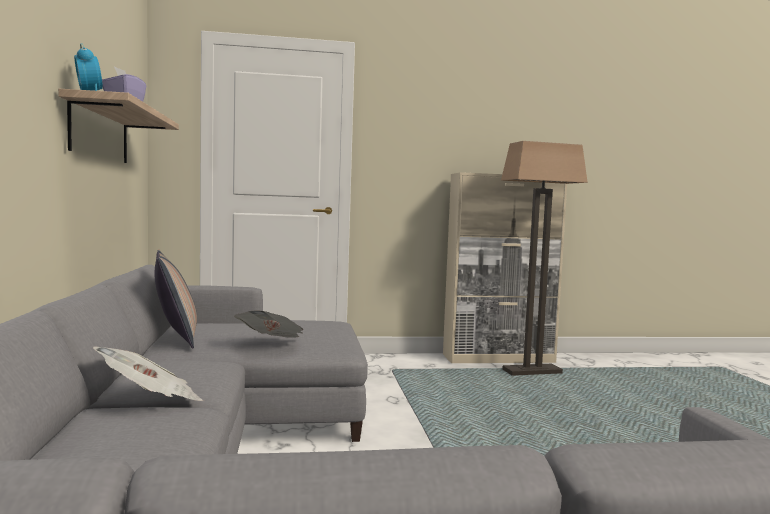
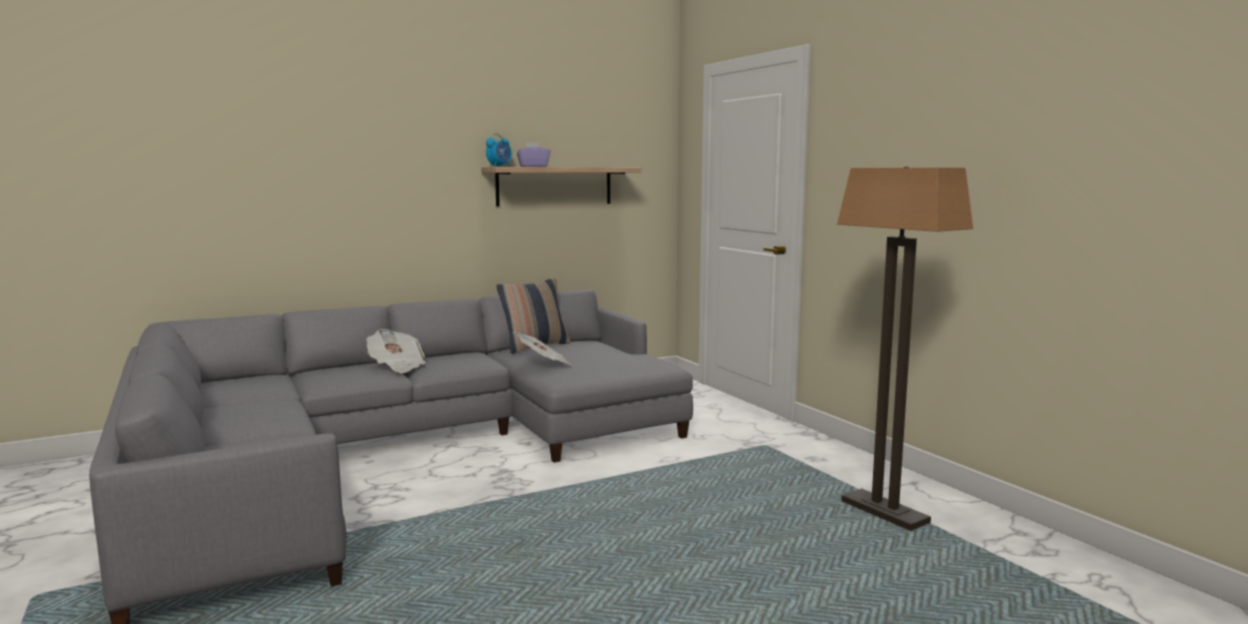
camera: 70 degrees right, 5 degrees up
(499, 358) = (921, 489): beige cabinet -> none

